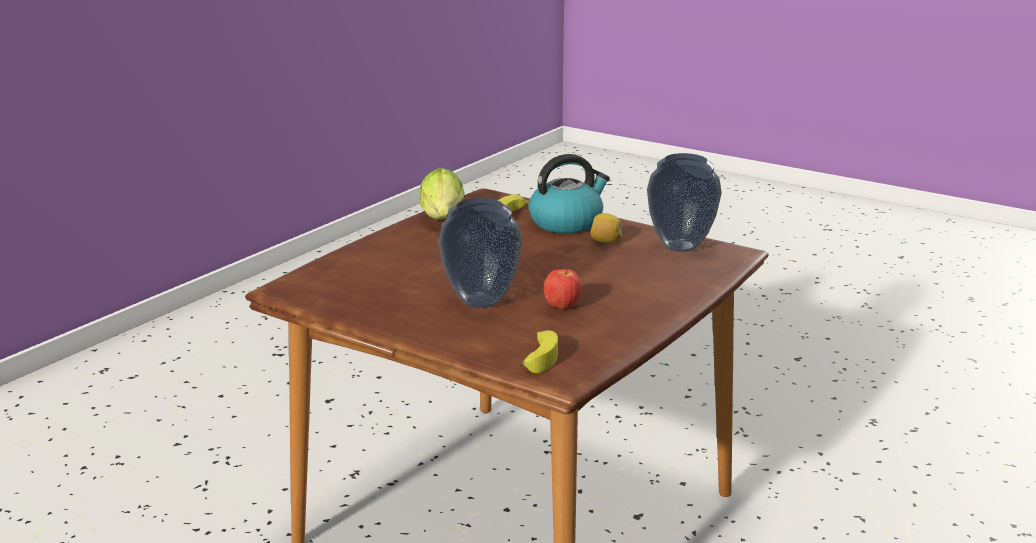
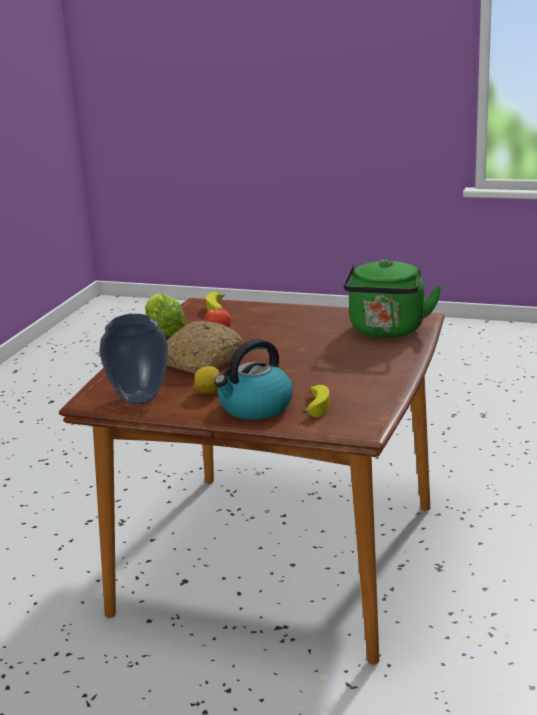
camera: 165 degrees right, 0 degrees up
(350, 277) = (387, 331): none -> green kettle
(442, 219) = (375, 391): lettuce -> lettuce (163, 331)
(482, 302) = (276, 331): vase -> none
(597, 276) = (203, 361): none -> bread

